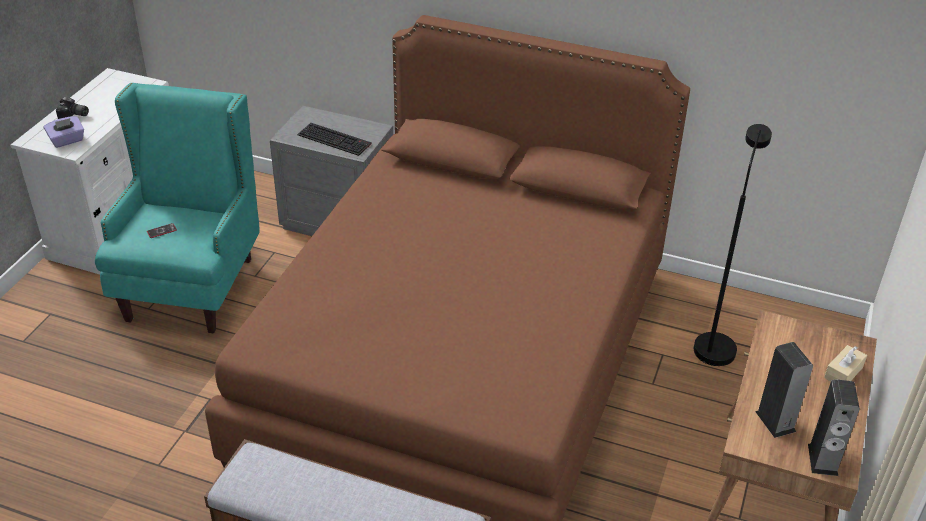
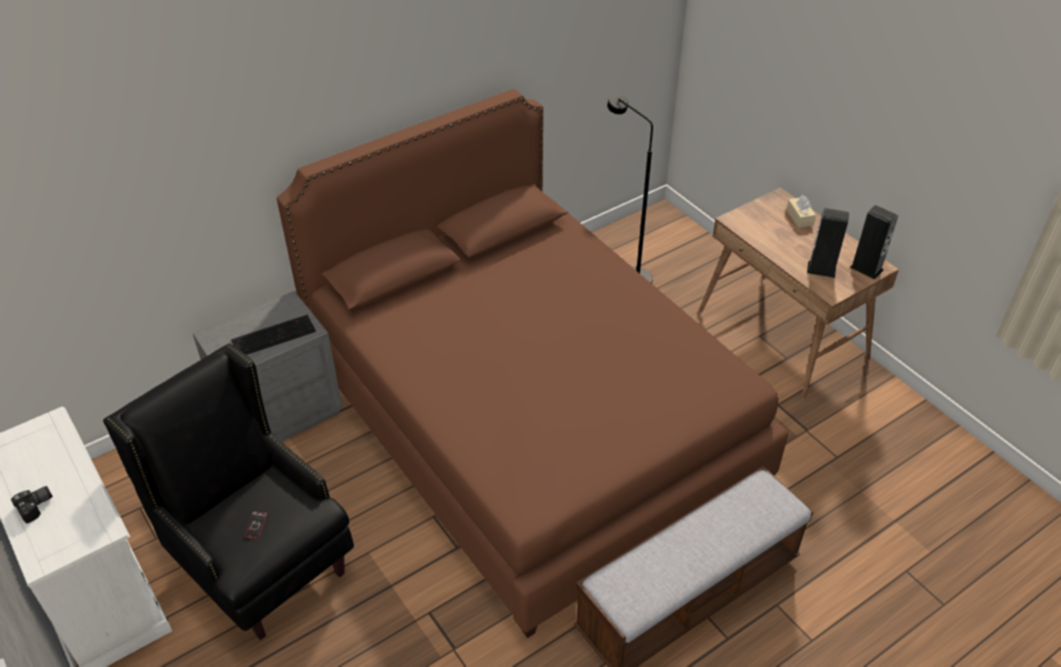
camera: 55 degrees left, 5 degrees up
(67, 141) = (80, 529): purple tissue box -> none
(191, 287) = (262, 564): turquoise armchair -> black armchair

